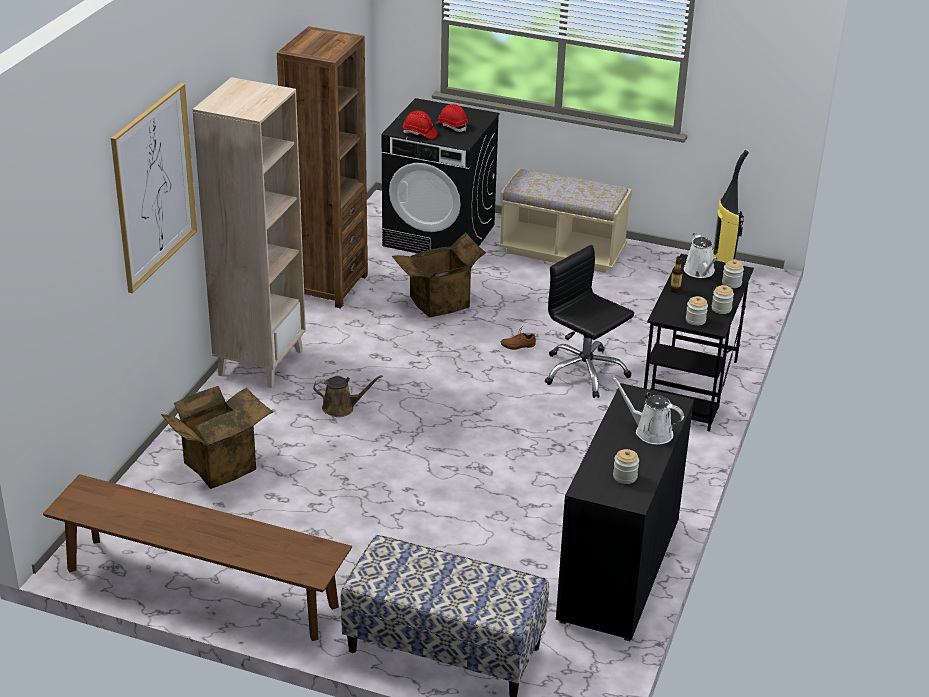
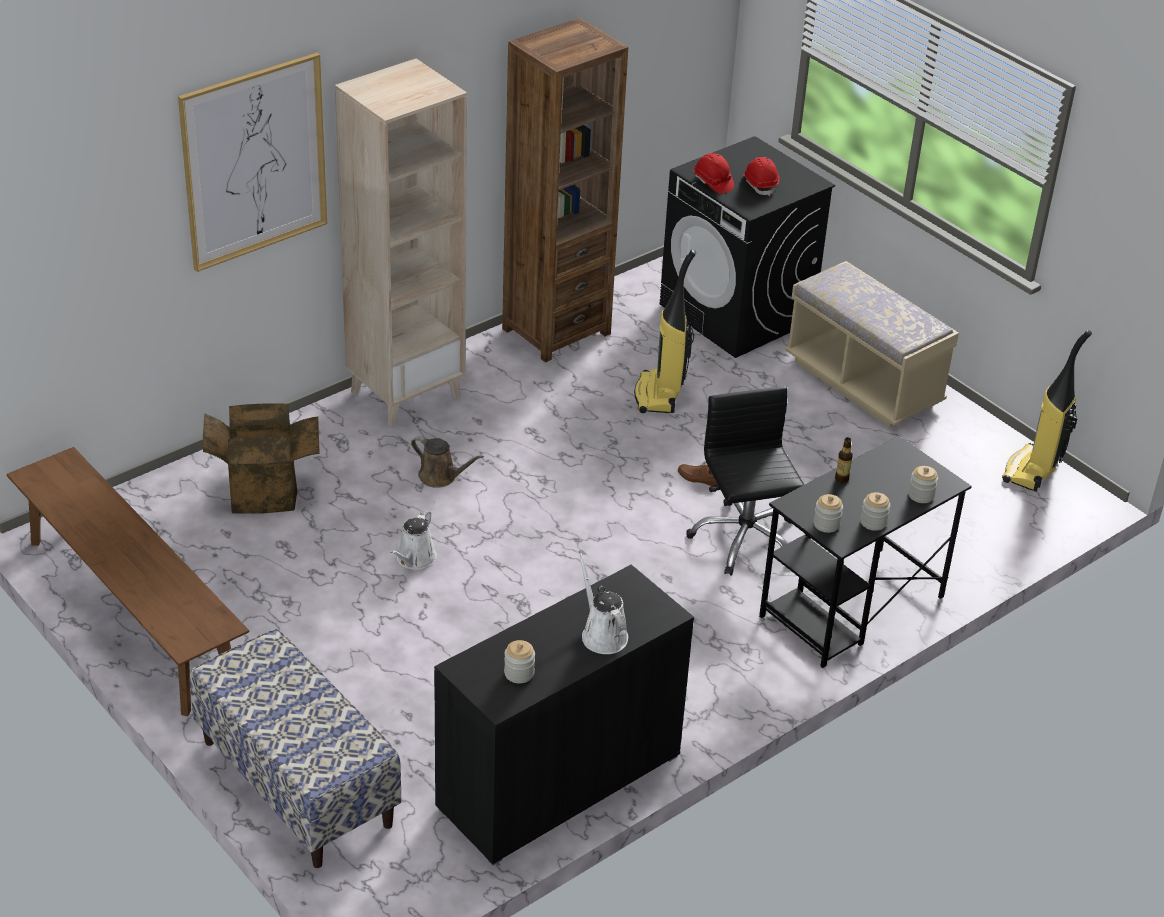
camera: 30 degrees right, 5 degrees up
(439, 303) = (659, 395): cardboard box -> vacuum cleaner
(700, 272) = (897, 467): white watering can -> white watering can (414, 559)

